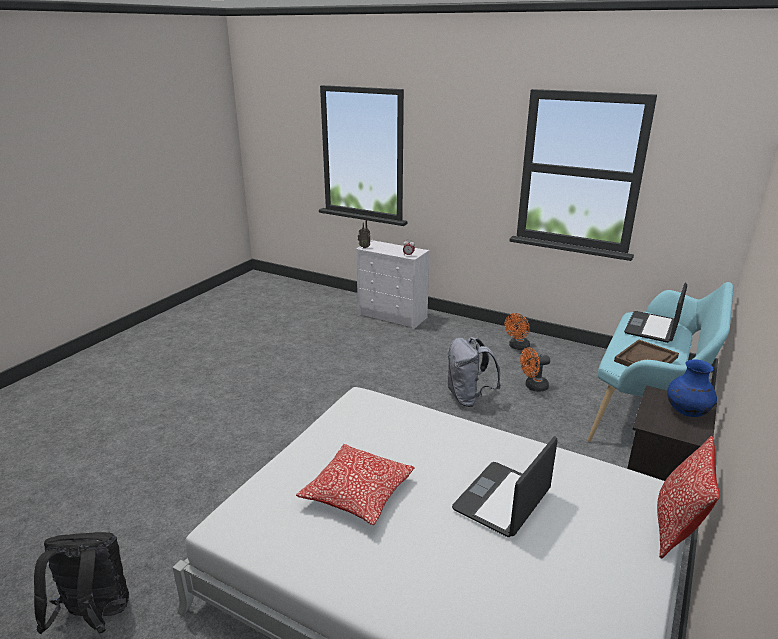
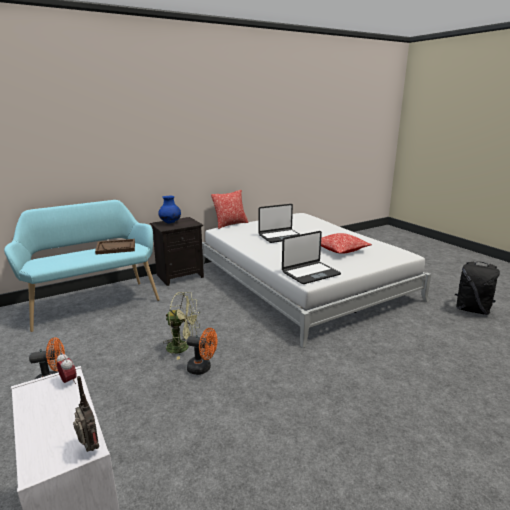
camera: 150 degrees left, 5 degrees down
(468, 398) = (183, 347): grey backpack -> green fan
(533, 387) = (122, 339): orange fan -> orange fan (203, 368)
(652, 328) = (58, 258): laptop -> laptop (310, 273)

